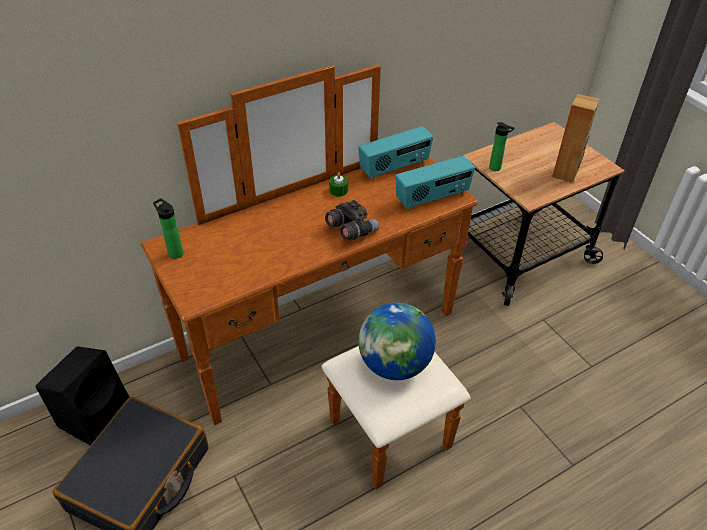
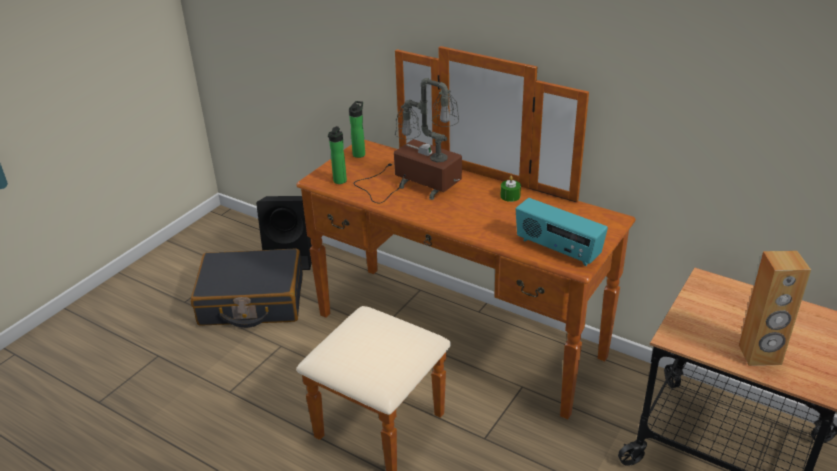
camera: 65 degrees right, 10 degrees down
(270, 235) = (416, 184): none -> table lamp
(351, 230) = (461, 220): grey binoculars -> none
(394, 168) = (580, 214): radio -> none
(394, 365) = (382, 341): globe -> none
(496, 168) = (699, 297): bottle -> bottle (339, 182)

